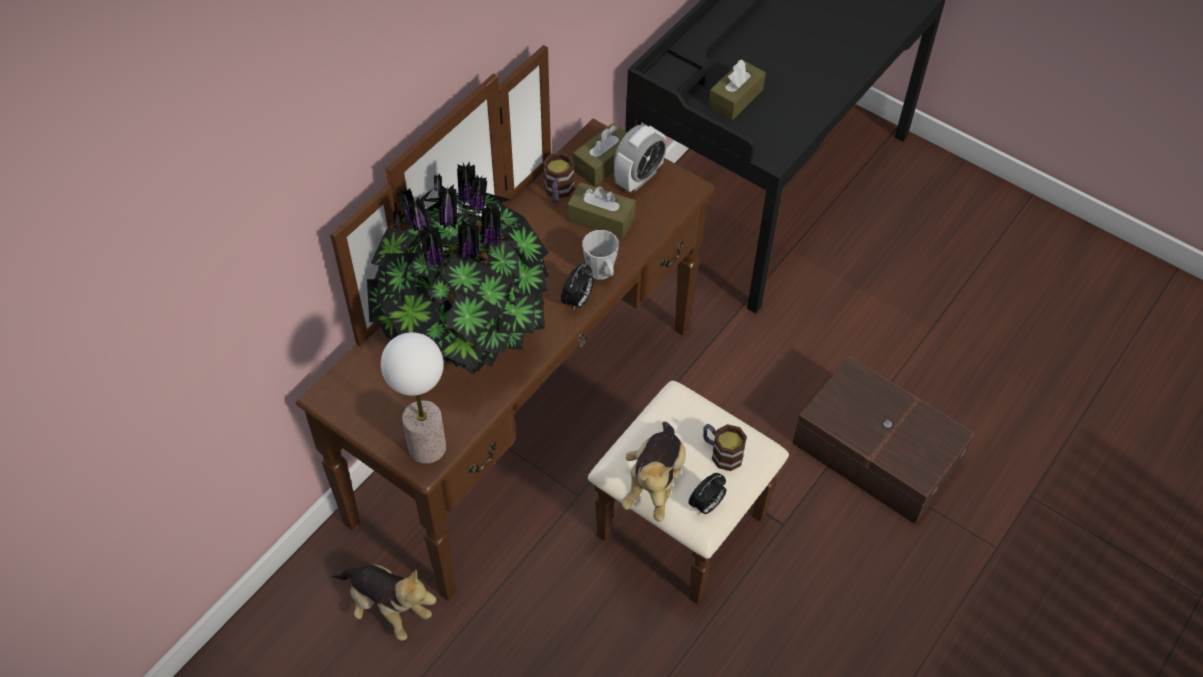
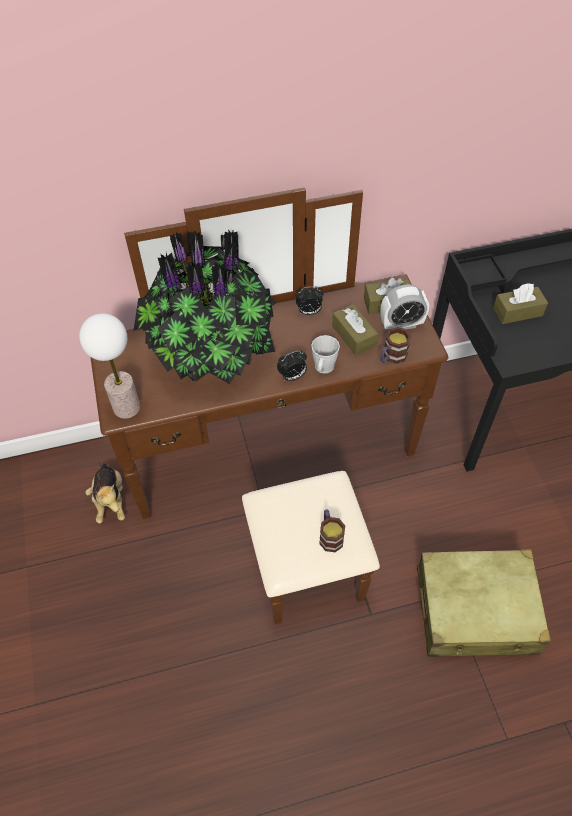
camera: 40 degrees right, 0 degrees up
(558, 192) = (342, 305): mug -> mug (391, 357)
(655, 483) = (272, 525): plush toy -> none
(706, 505) = (290, 562): alarm clock -> alarm clock (309, 312)
(877, 450) = (475, 611): brown storage box -> beige suitcase

